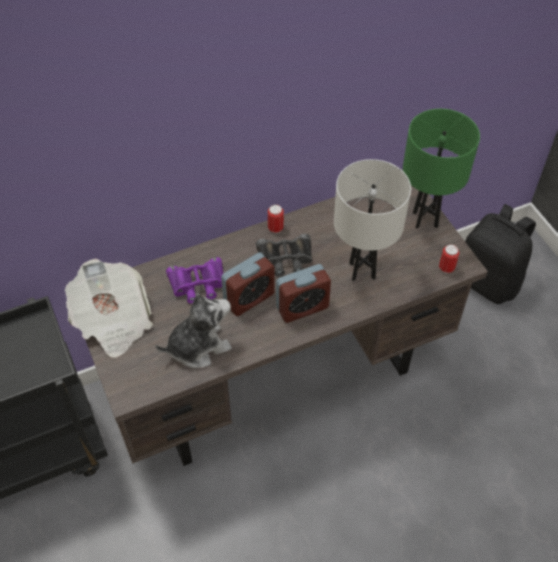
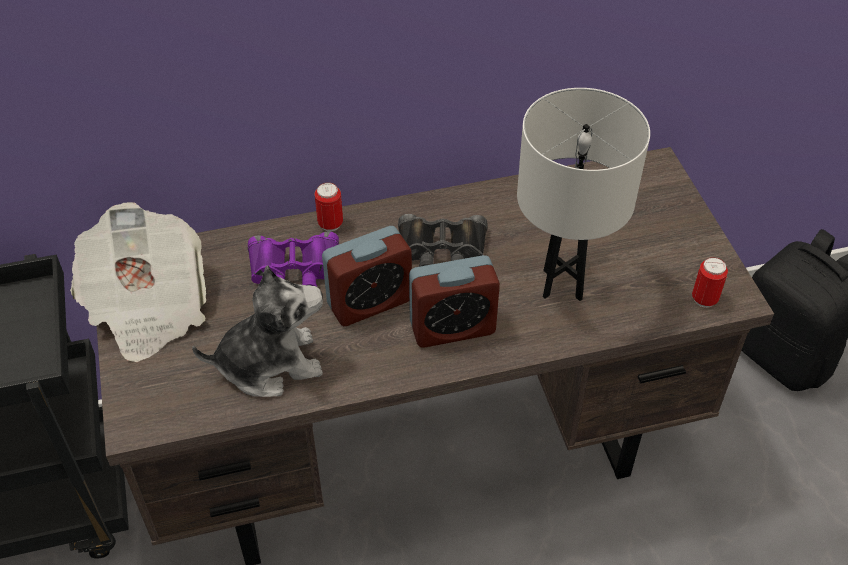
camera: 10 degrees right, 5 degrees down
(275, 228) = (436, 204): can -> can (330, 224)
(425, 220) = (681, 221): green table lamp -> none

